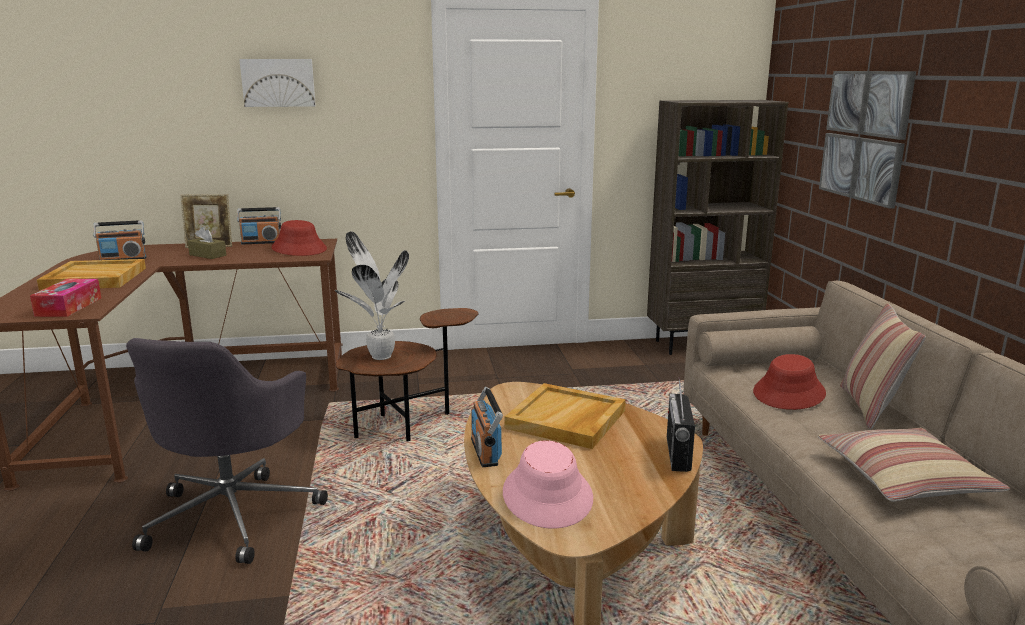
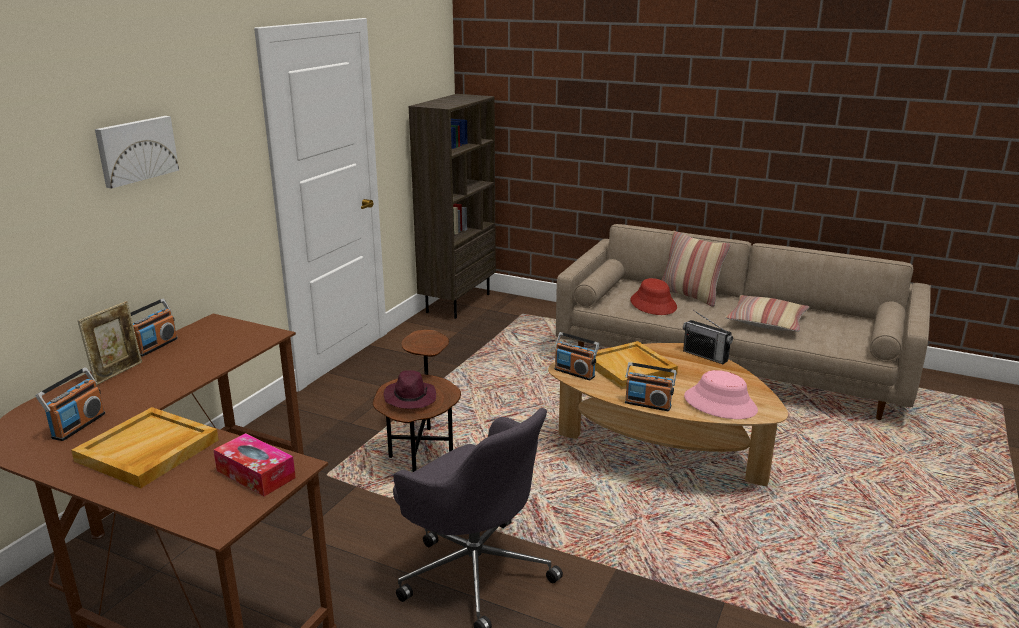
camera: 55 degrees left, 5 degrees up
(208, 255) = (158, 379): brown tissue box -> none
(299, 249) = (224, 335): red hat -> none
(380, 356) = (410, 398): potted plant -> purple hat
(510, 396) = (575, 373): none -> radio
(865, 136) = (589, 121): picture -> none

